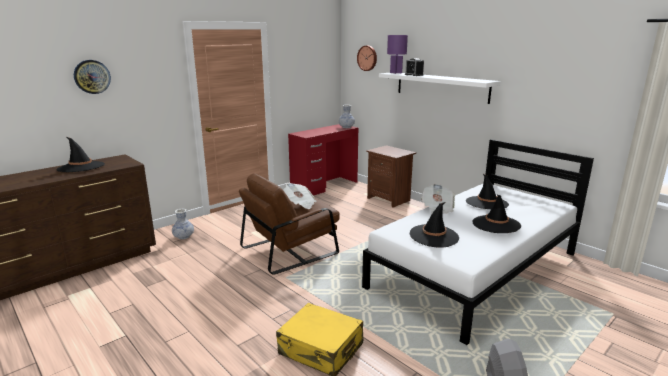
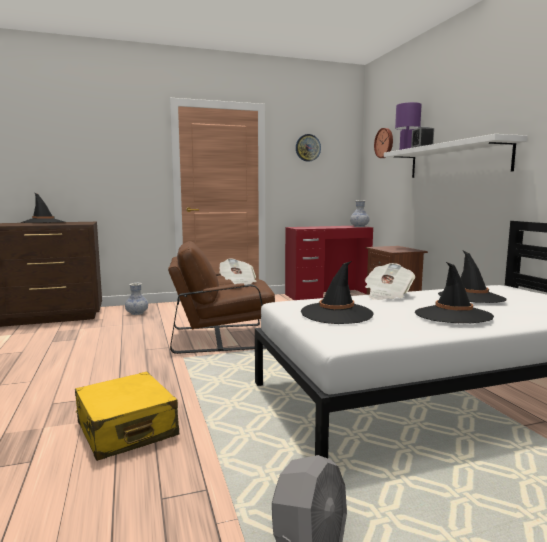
camera: 25 degrees right, 10 degrees down
(92, 76) = (74, 144): wall clock -> wall clock (308, 148)

